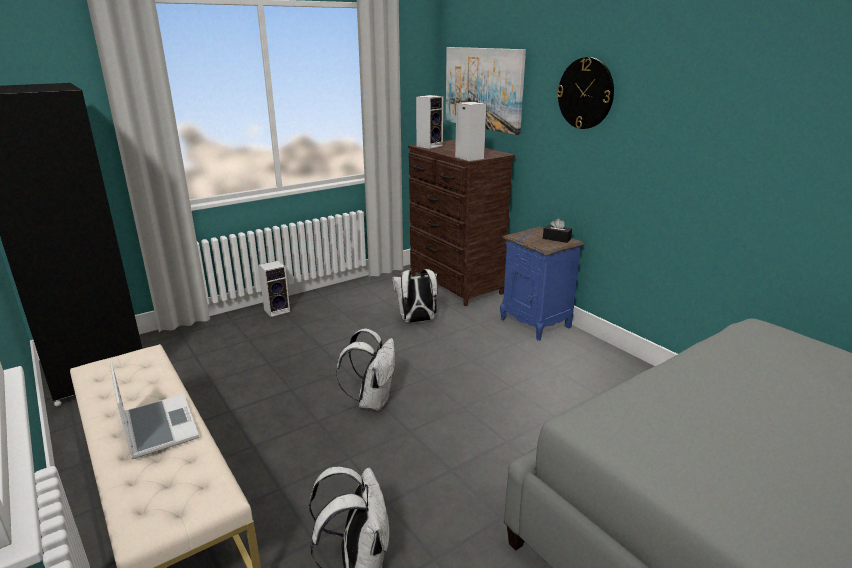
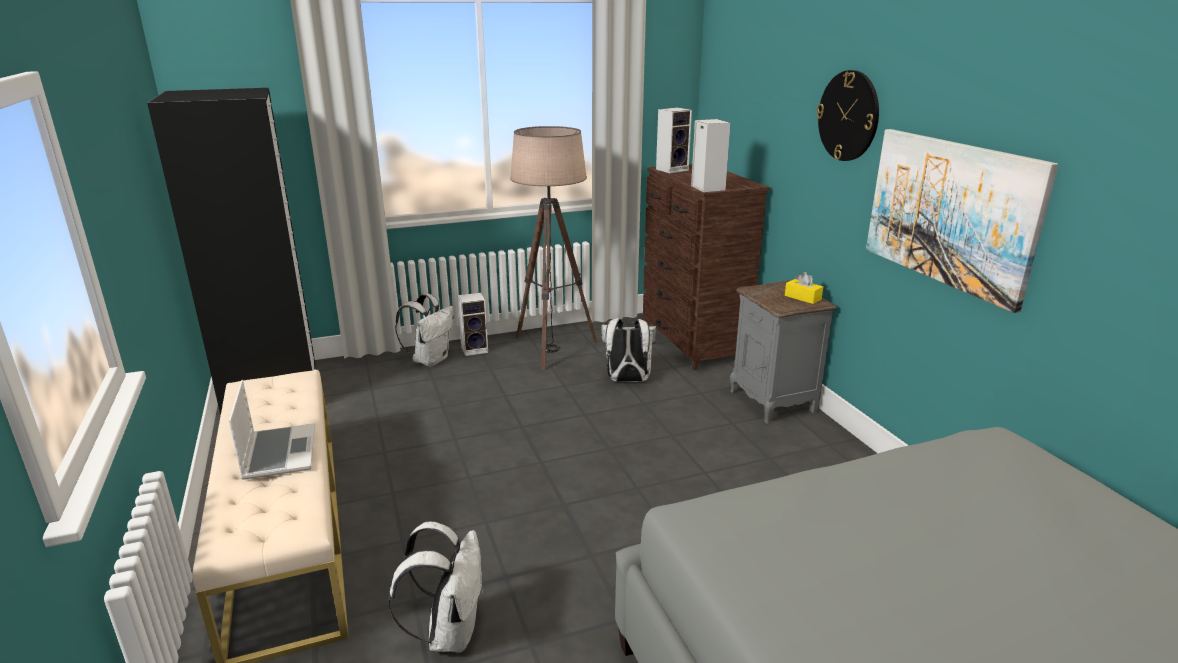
camera: 15 degrees right, 0 degrees up
(344, 302) = (552, 348): none -> floor lamp
(372, 401) = (537, 465): white backpack -> white backpack (430, 360)
(483, 88) = (742, 102): picture -> picture (950, 213)
(534, 324) = (771, 402): blue nightstand -> grey nightstand
(556, 238) = (802, 297): black tissue box -> yellow tissue box

